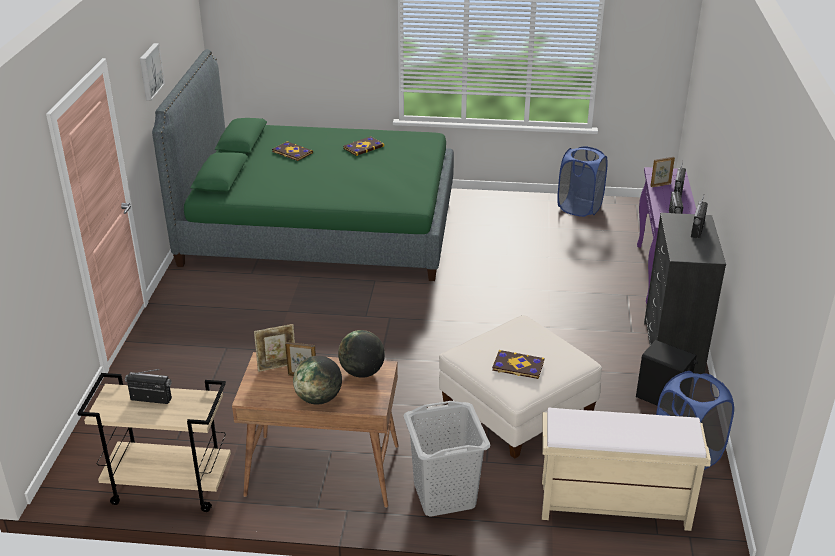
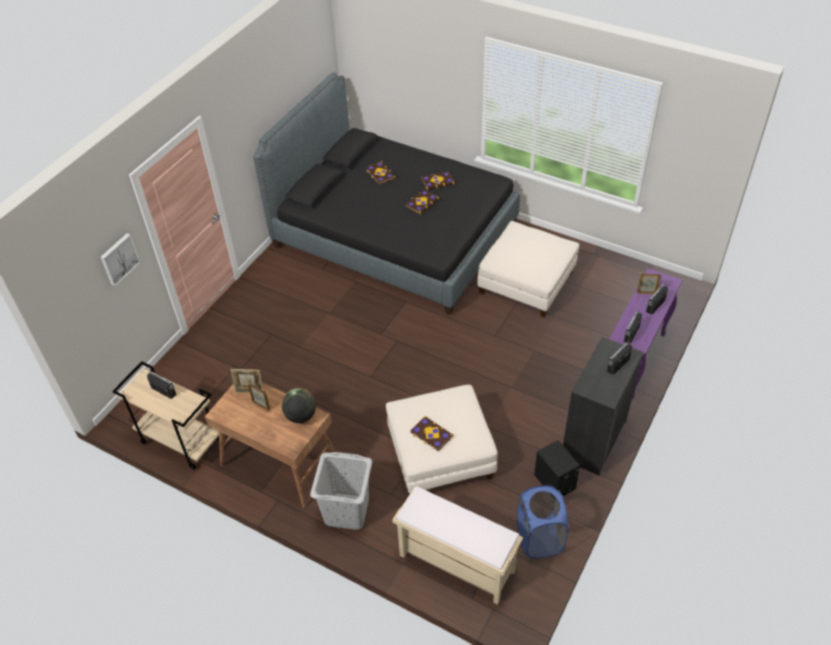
camera: 25 degrees right, 15 degrees up
(150, 71) = (258, 108): picture -> picture (119, 259)
(318, 399) = (260, 429): globe -> none
(320, 227) = (394, 235): green bed -> black bed
(359, 166) = (421, 202): none -> book
(498, 236) = (526, 282): none -> white ottoman
(579, 208) = (613, 269): blue laundry basket -> none

